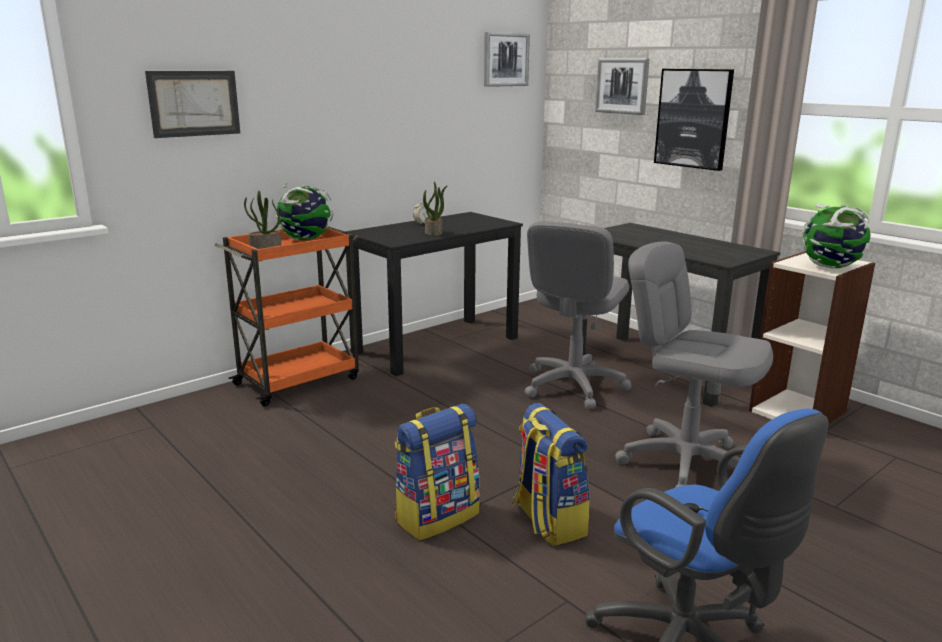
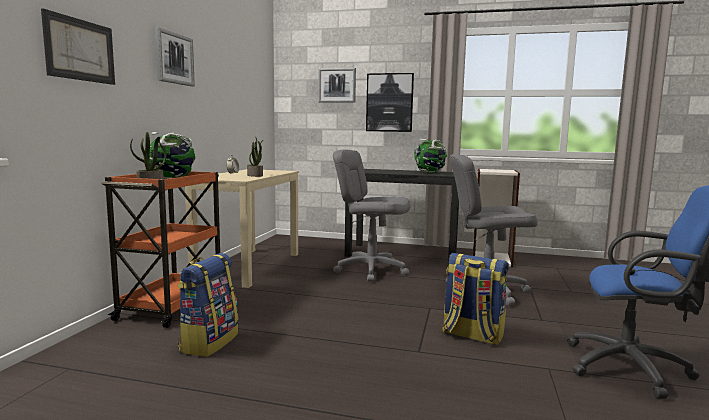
camera: 35 degrees left, 10 degrees down
(437, 345) = (249, 266): black desk -> beige desk
(437, 516) = (409, 353): backpack -> backpack (209, 342)
(505, 59) = (258, 65): picture -> picture (174, 58)
(573, 386) = (371, 270): grey office chair -> grey office chair turned 120 degrees clockwise
(831, 267) = (506, 171): globe -> globe (429, 173)

